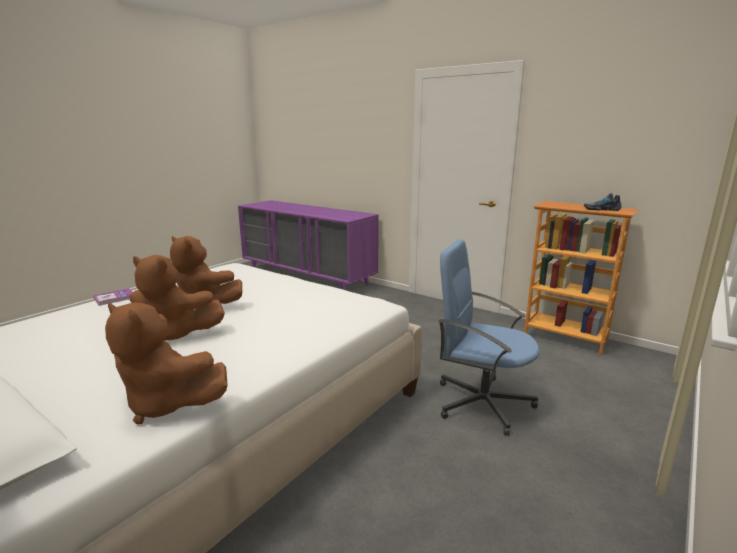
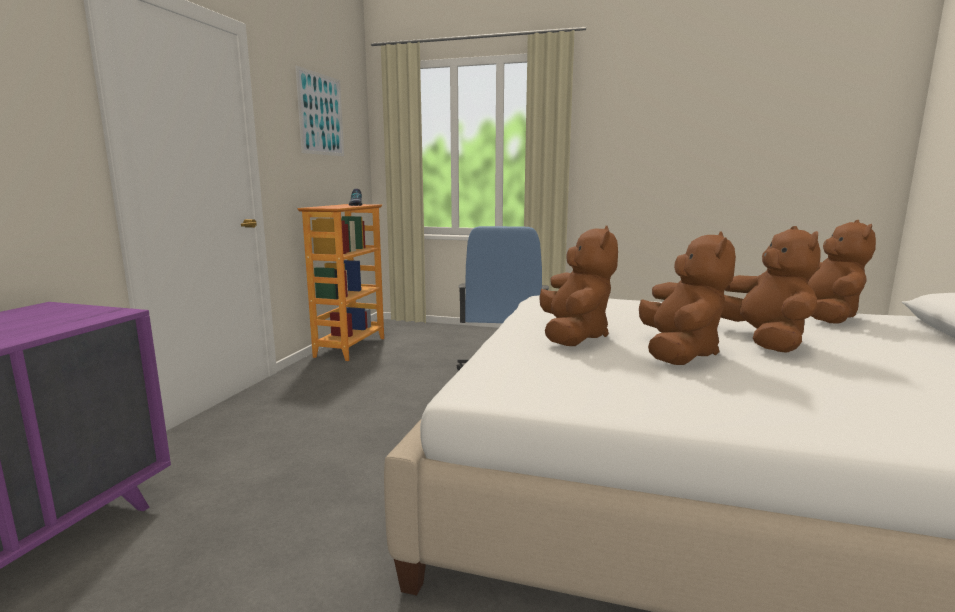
camera: 110 degrees left, 5 degrees down
(115, 298) = (798, 426): book -> none
(267, 290) = (573, 336): none -> brown plush toy
(623, 115) = (321, 114): none -> picture

